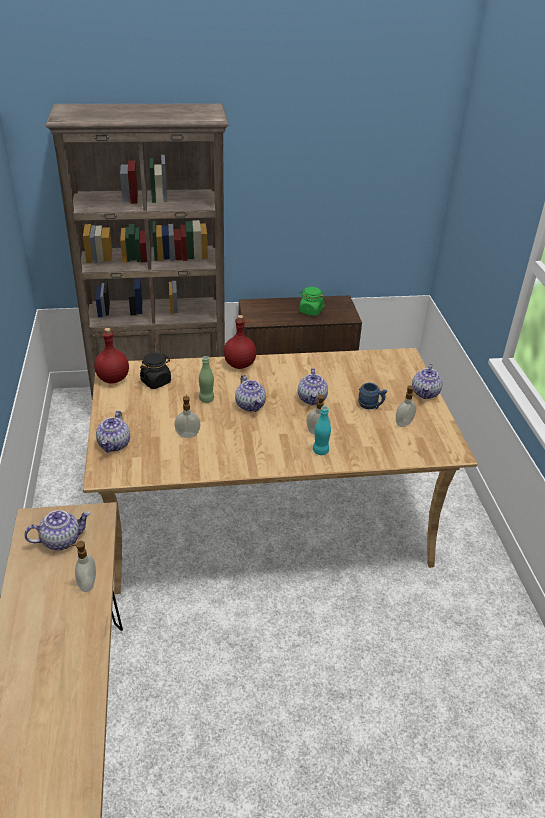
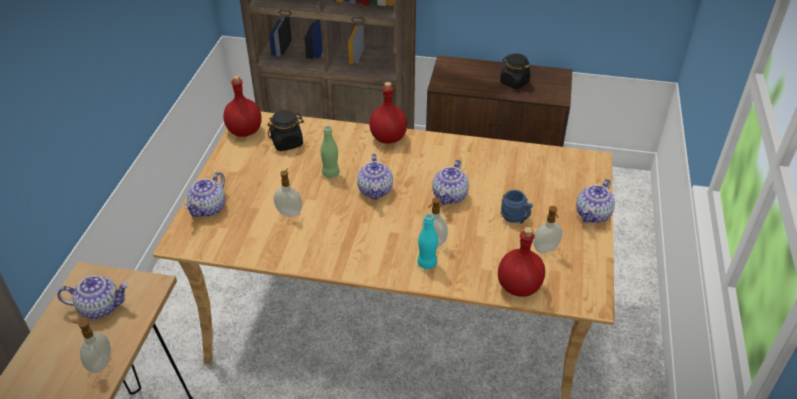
camera: 20 degrees right, 5 degrees up
(310, 311) = (514, 82): green jar -> black jar
(398, 453) = (519, 286): none -> red bottle

